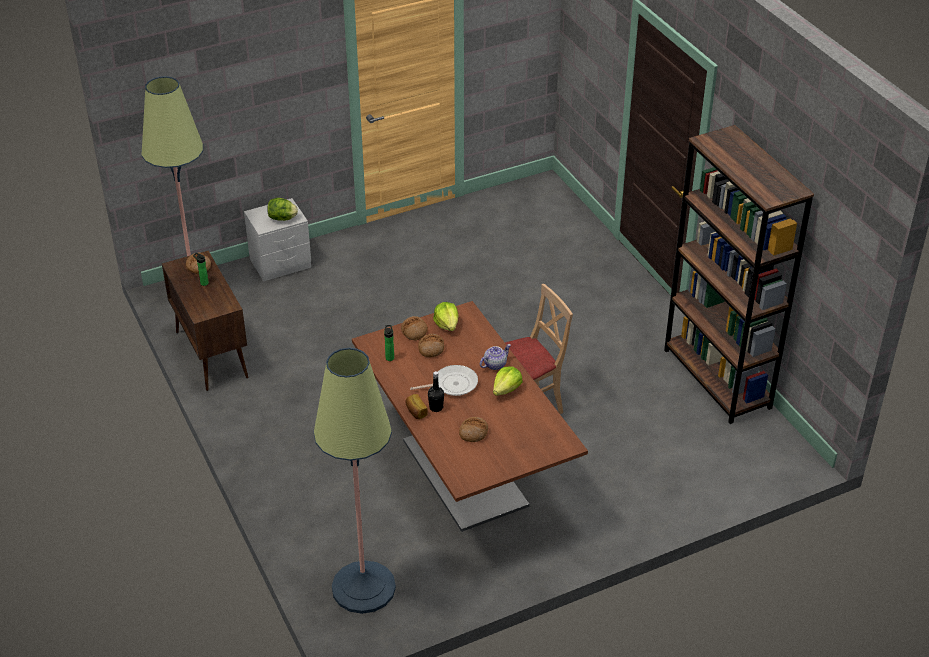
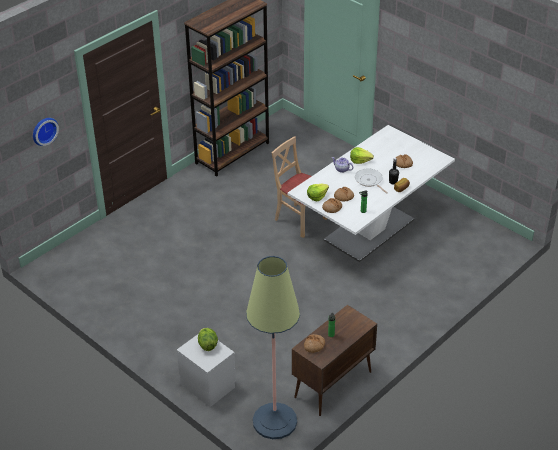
camera: 110 degrees left, 0 degrees up
(363, 587) = (479, 245): floor lamp -> none
(464, 473) = (369, 230): brown dining table -> white dining table
(593, 49) = (43, 130): none -> wall clock

